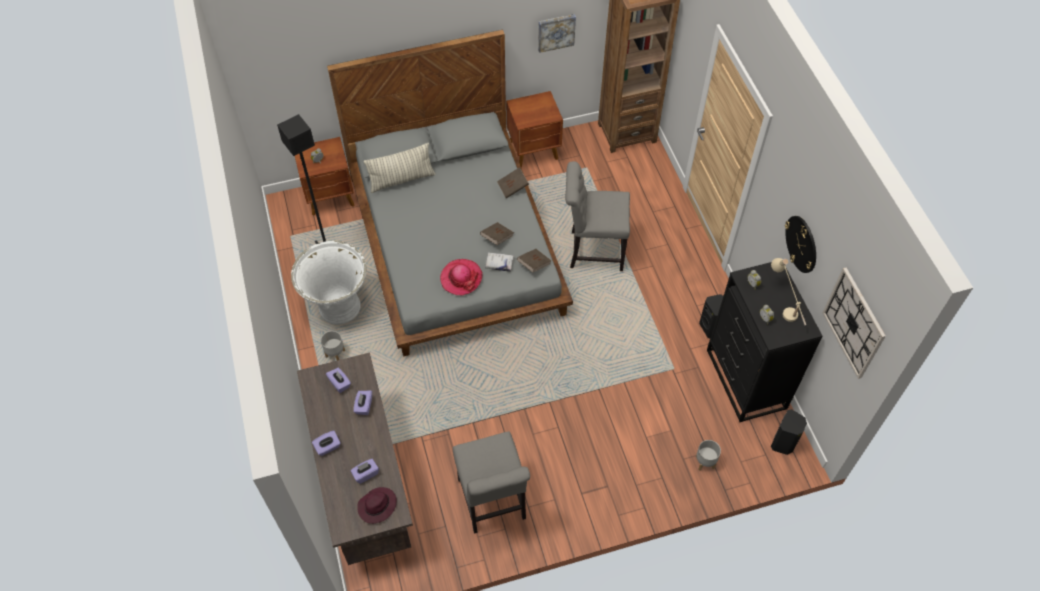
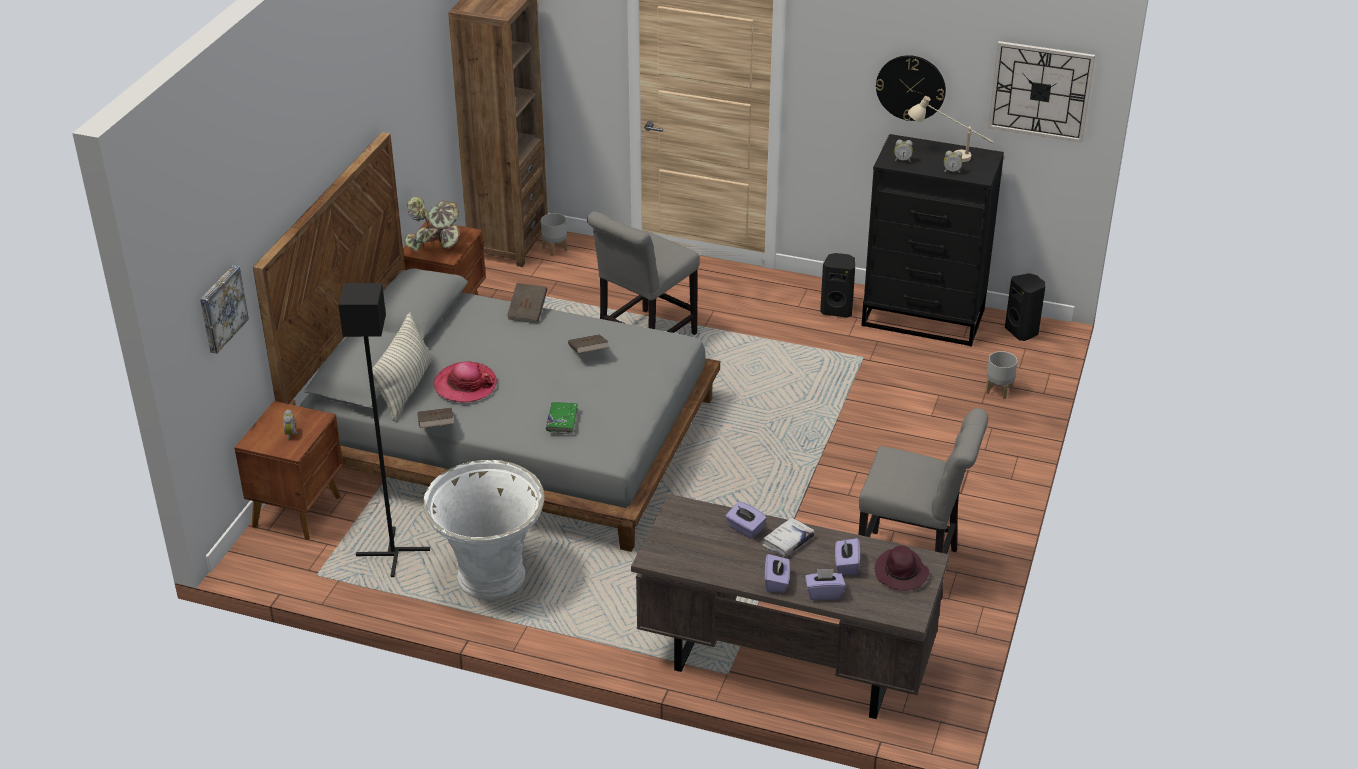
camera: 55 degrees left, 20 degrees down
(335, 353) = (560, 611): grey planter -> grey planter (554, 249)
(340, 383) = (690, 535): purple tissue box -> purple tissue box (824, 593)
(423, 264) = (562, 421): none -> green book
(461, 278) = (617, 402): hat -> hat (465, 385)
(499, 264) = (628, 367): white book -> white book (788, 542)
(530, 109) = (435, 243): none -> potted plant
(534, 264) = (658, 343): brown book -> brown book (436, 427)
(556, 32) = (417, 119): picture -> picture (221, 308)

